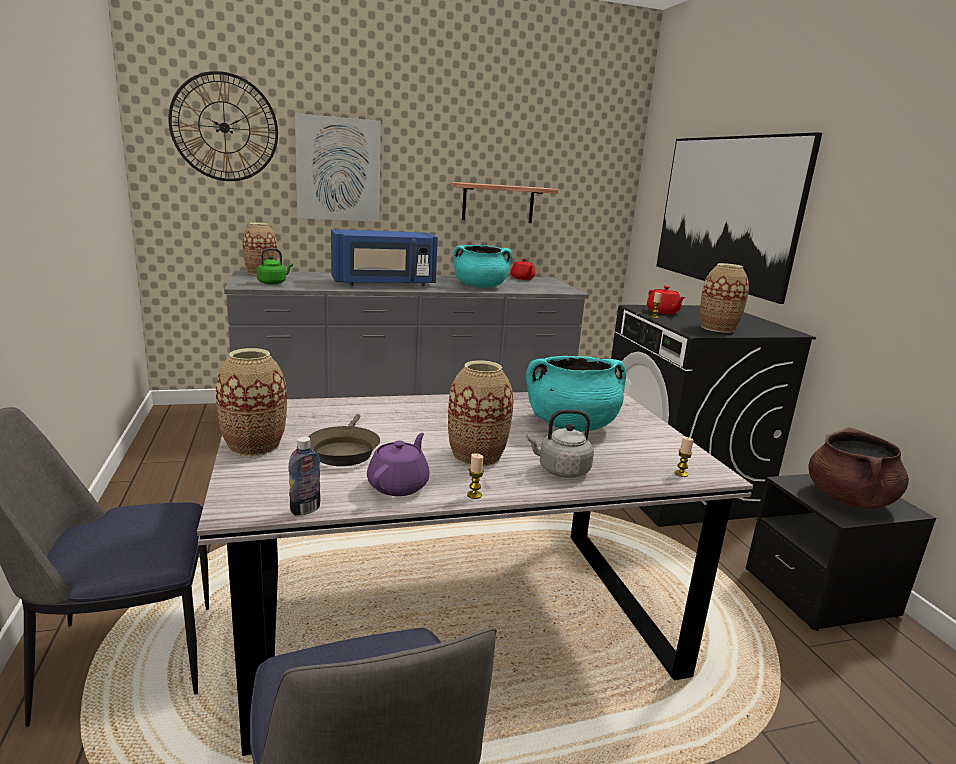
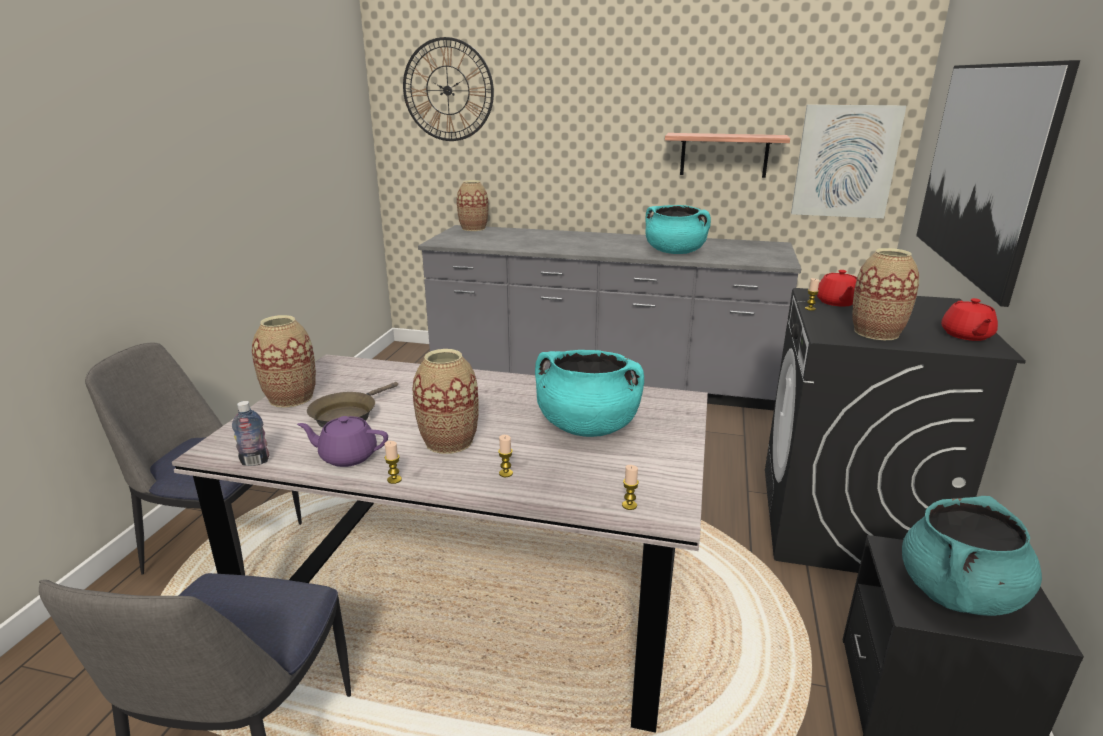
camera: 30 degrees right, 5 degrees up
(273, 283) = (468, 240): green kettle -> none
(338, 169) = (549, 125): picture -> picture (845, 161)
(384, 283) = (573, 244): blue microwave -> none
(399, 485) = (347, 456): purple teapot -> purple teapot turned 135 degrees counterclockwise
(522, 278) = (745, 243): red teapot -> red teapot (966, 335)
(561, 470) = (506, 473): grey kettle -> candle
(849, 500) = (958, 593): brown cooking pot -> turquoise cooking pot

